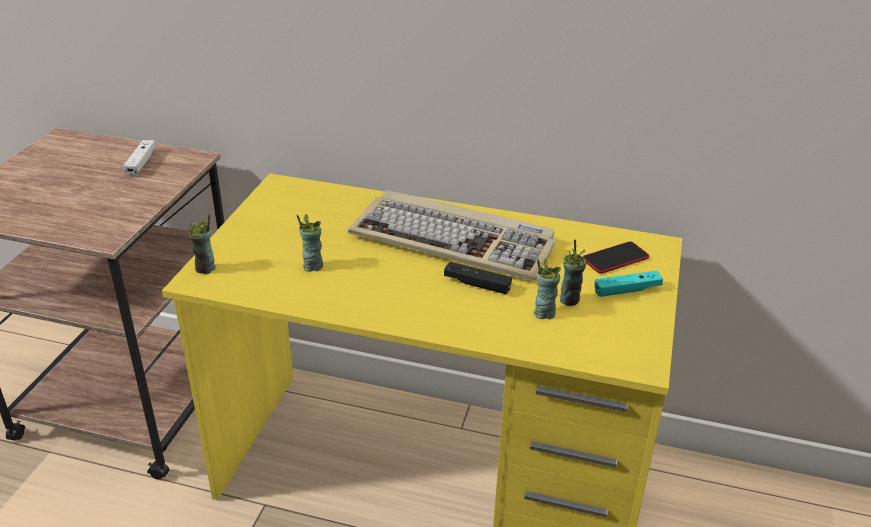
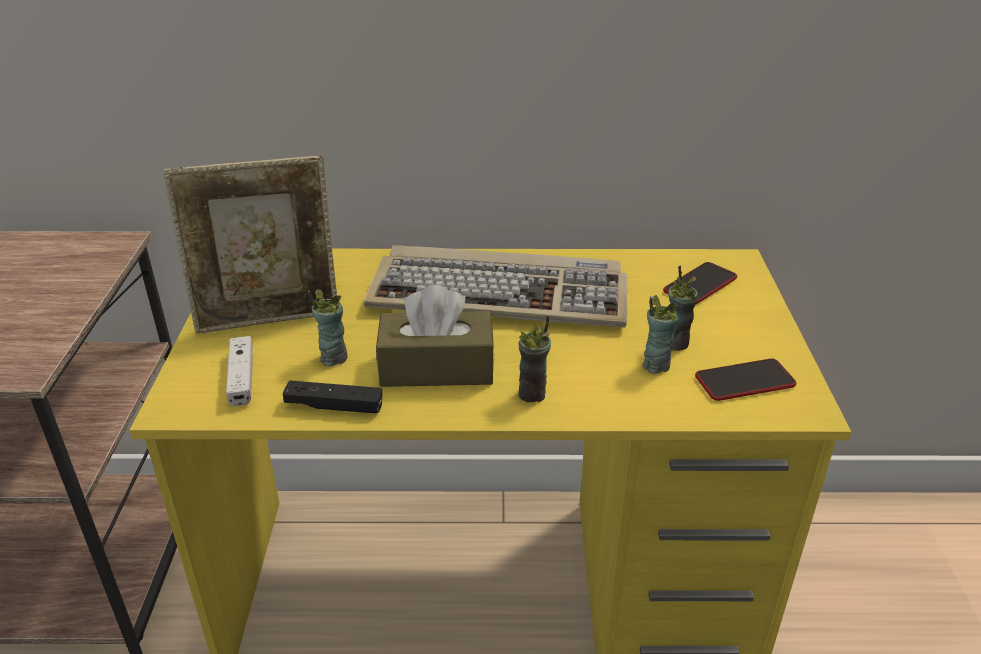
camera: 15 degrees left, 0 degrees up
(141, 163) = (41, 259): white game controller -> white game controller (242, 378)
(206, 268) = (184, 387): cup -> cup (533, 394)
(280, 231) = (269, 319): none -> picture frame
(381, 286) = (436, 368): none -> brown tissue box
(477, 284) = (556, 344): black game controller -> black game controller (334, 406)
(606, 337) = (744, 381): none -> phone
(627, 290) = (734, 319): turquoise game controller -> none

